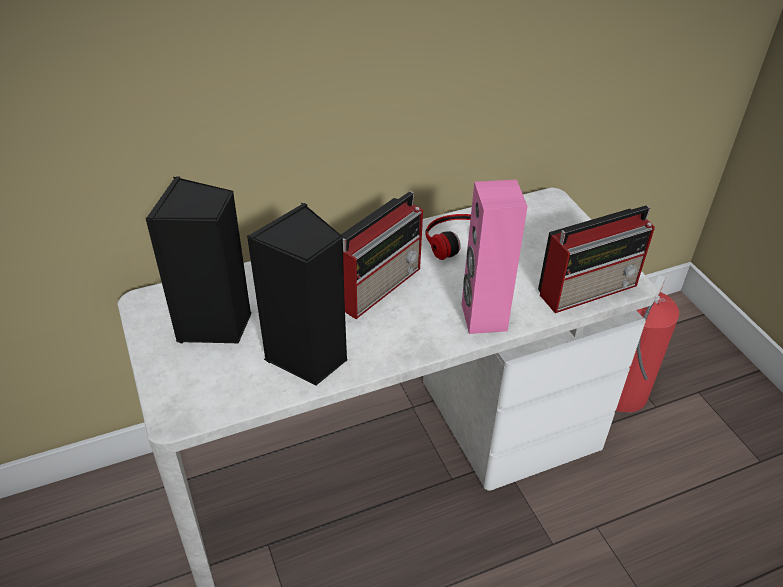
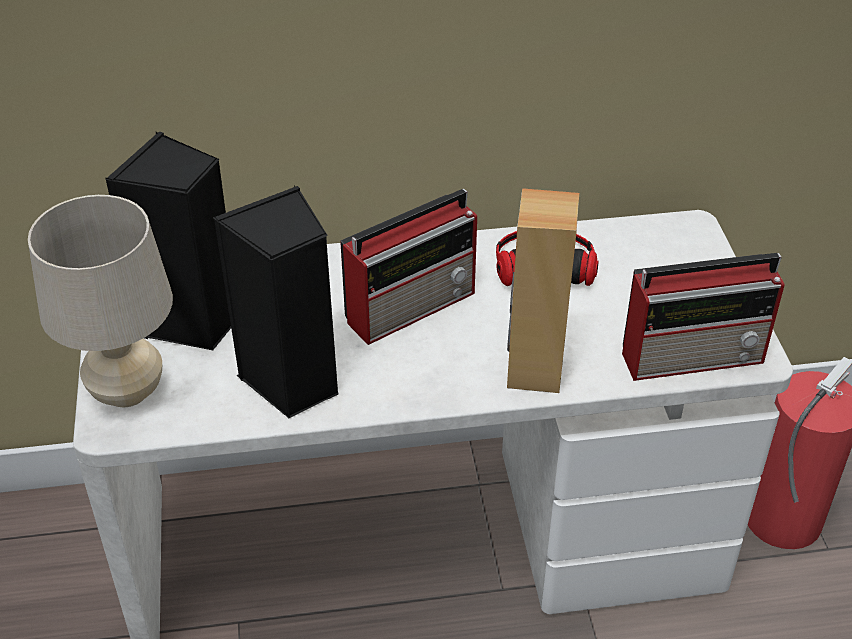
camera: 15 degrees right, 0 degrees up
(180, 387) = (127, 391): none -> beige table lamp
(483, 317) = (533, 370): pink speaker -> brown speaker

